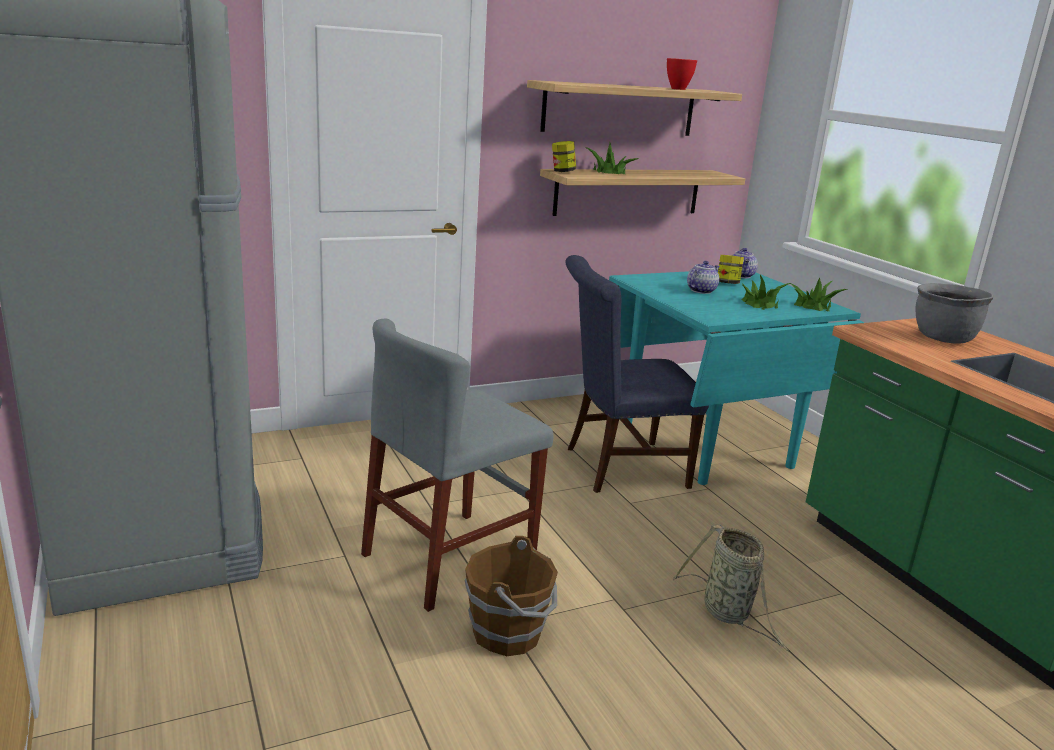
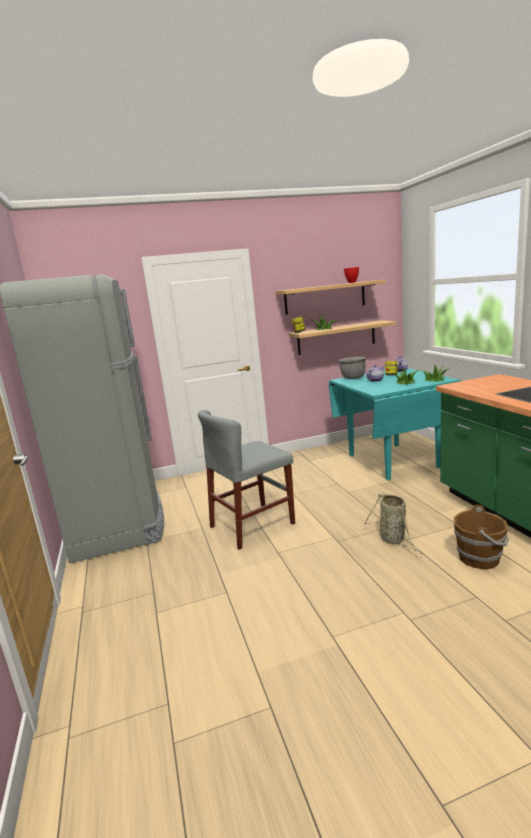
camera: 10 degrees right, 5 degrees down
(509, 633) = (278, 556): brown bucket -> brown bucket (480, 558)
(618, 467) = (344, 476): blue chair -> none
(942, 339) = (495, 384): grey cooking pot -> grey cooking pot (353, 378)

